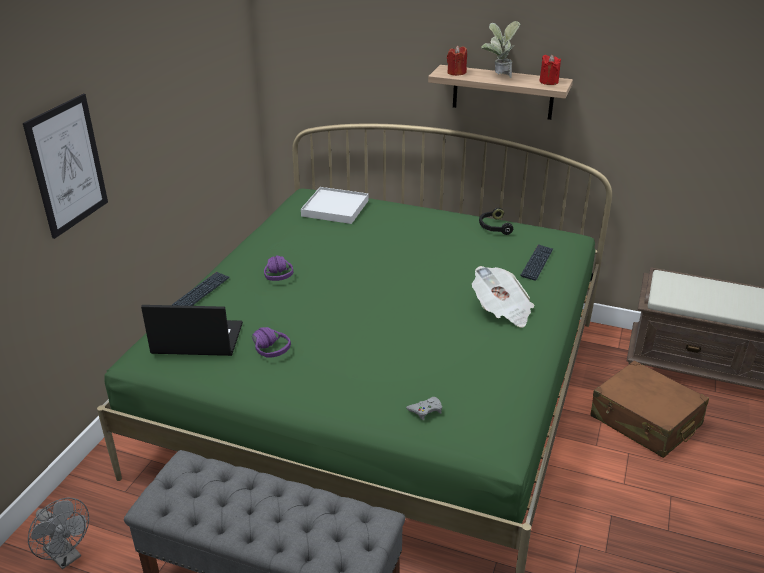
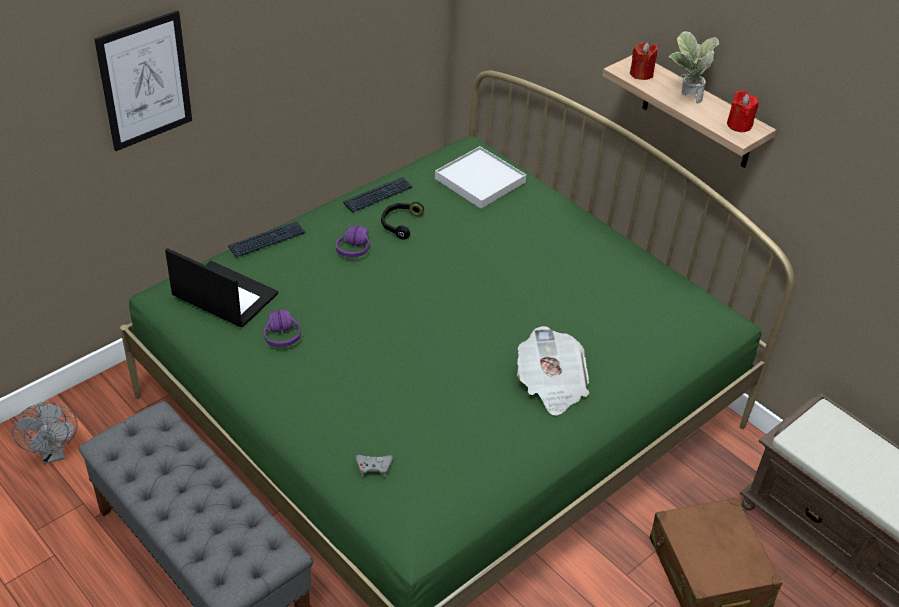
camera: 25 degrees right, 10 degrees up
(493, 227) = (639, 272): black headphones -> black headphones (399, 224)
(537, 263) = (646, 340): keyboard -> keyboard (378, 196)

